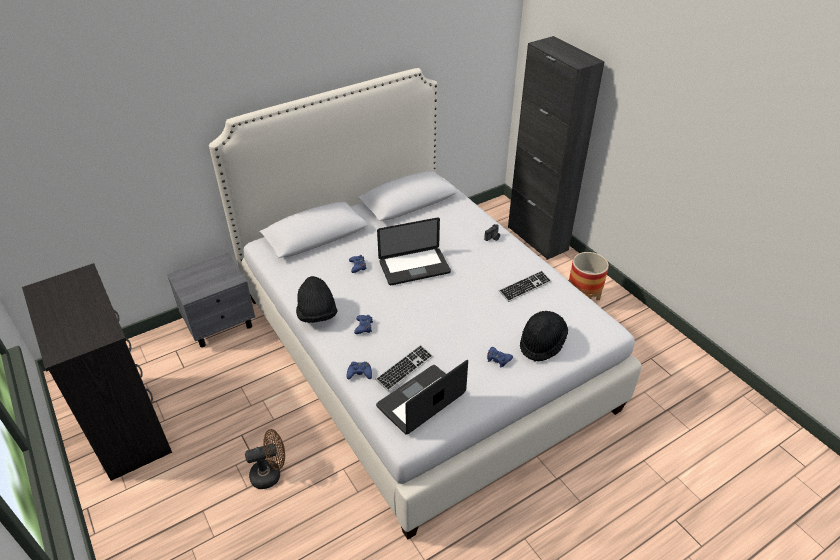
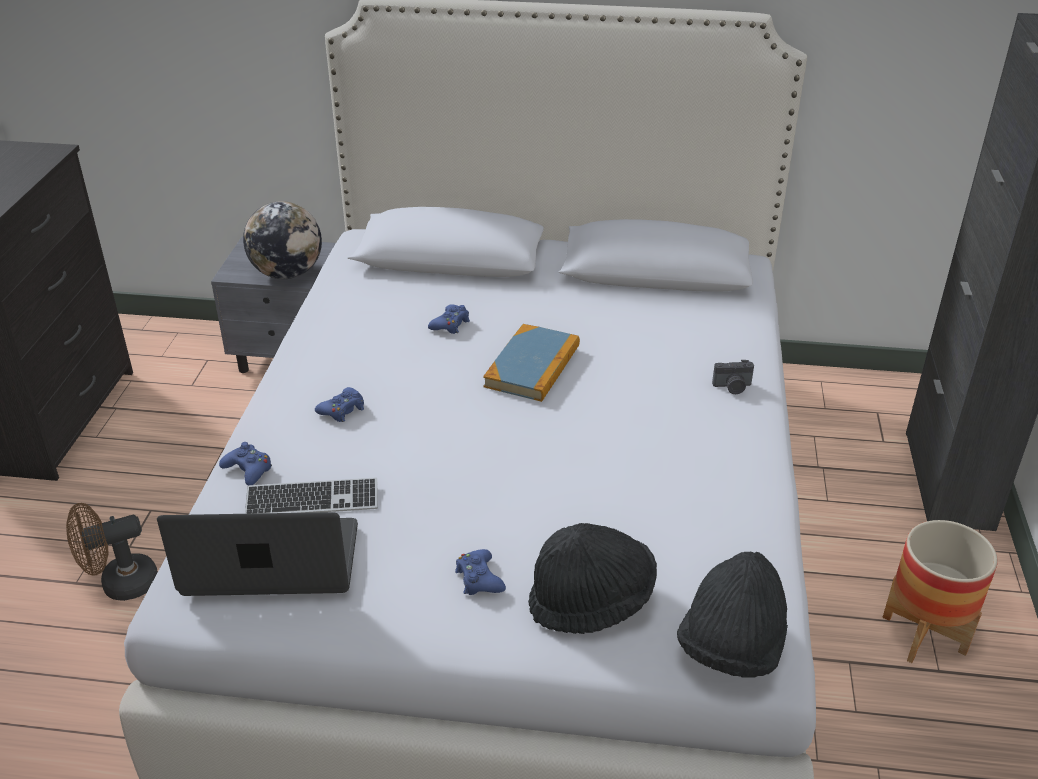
camera: 40 degrees right, 5 degrees down
(219, 281) = (287, 273): none -> globe
(270, 474) = (120, 585): brown fan -> brown fan turned 135 degrees clockwise
(317, 314) = (306, 359): black hat -> black hat (731, 648)
(414, 267) = (532, 366): laptop -> book
(525, 287) = (687, 493): keyboard -> none

